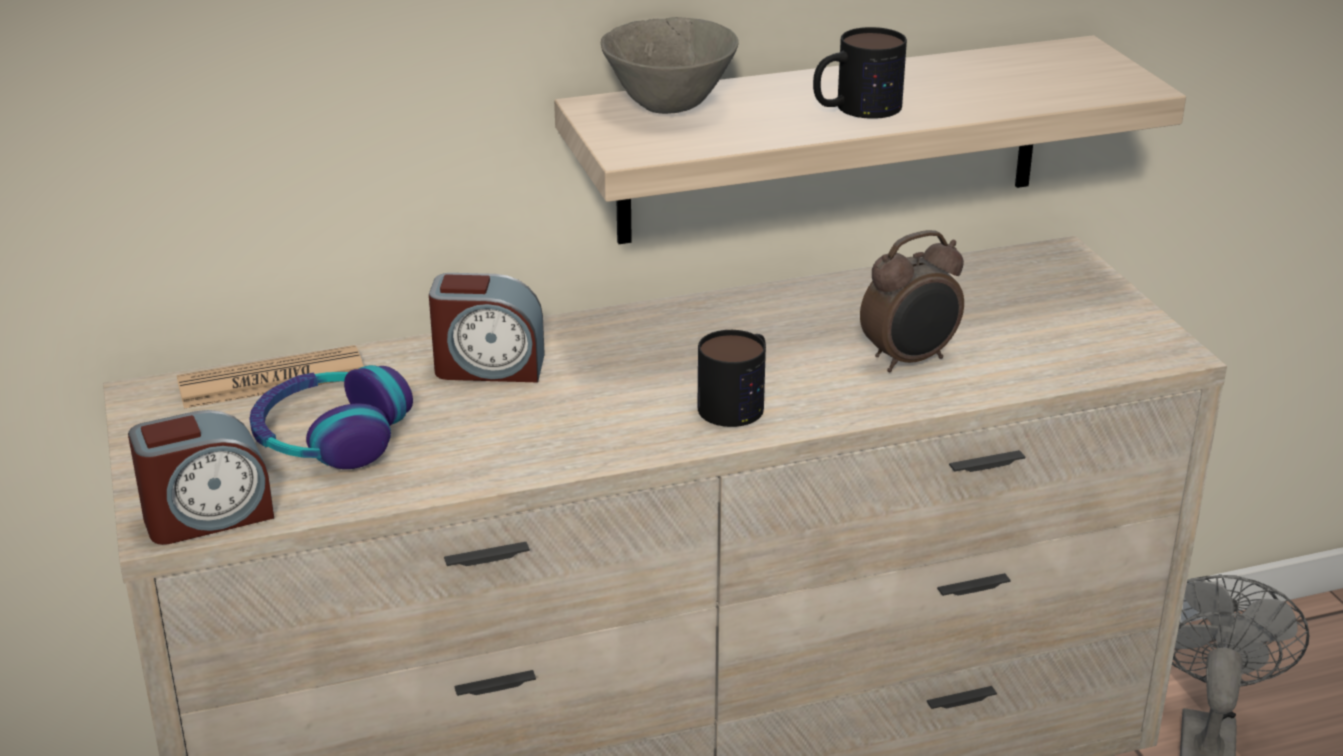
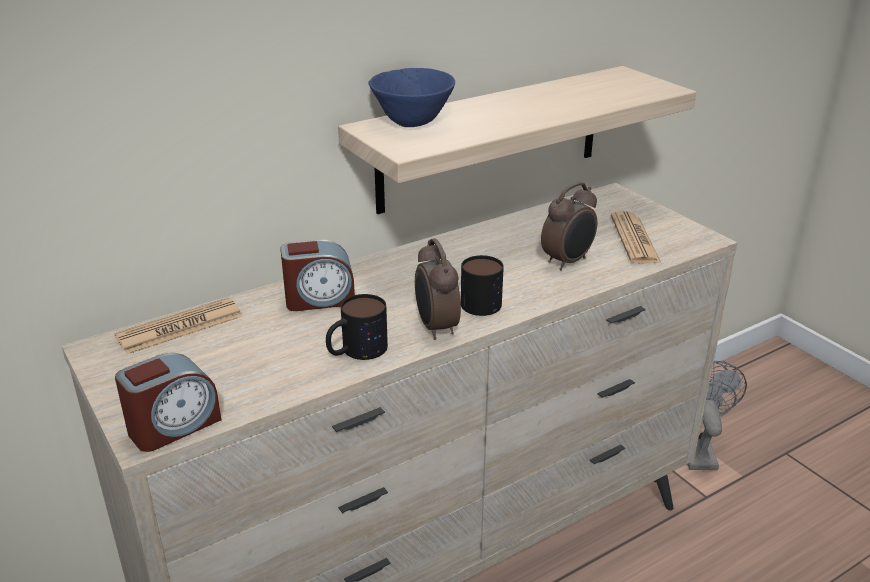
camera: 15 degrees left, 0 degrees up
(330, 437) = (236, 359): headphones -> none
(642, 434) = (436, 328): none -> alarm clock
(668, 107) = (412, 123): grey bowl -> blue bowl
(855, 109) = (522, 114): mug -> mug (356, 351)
(1046, 337) = (634, 239): none -> newspaper

